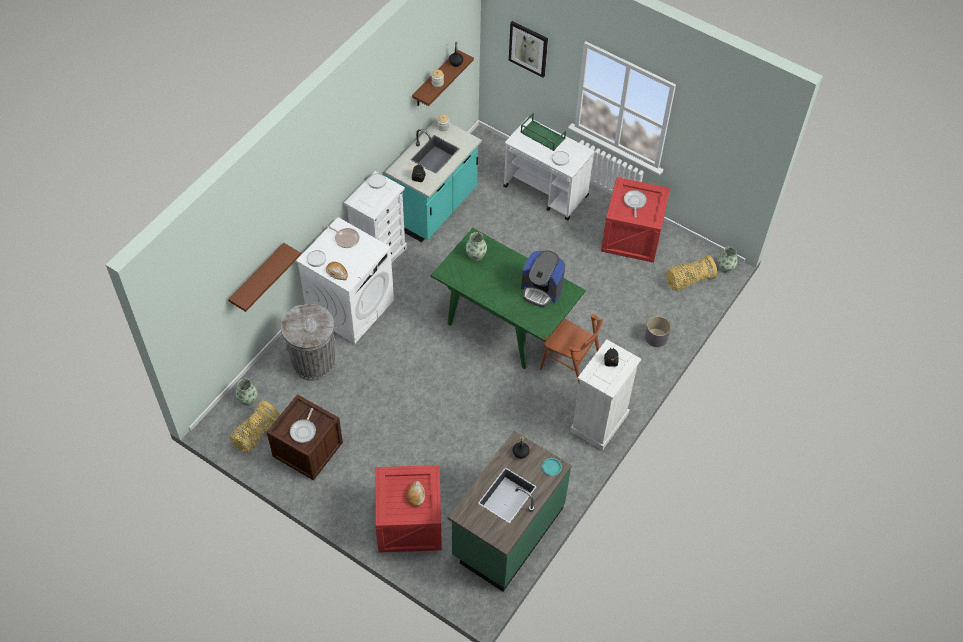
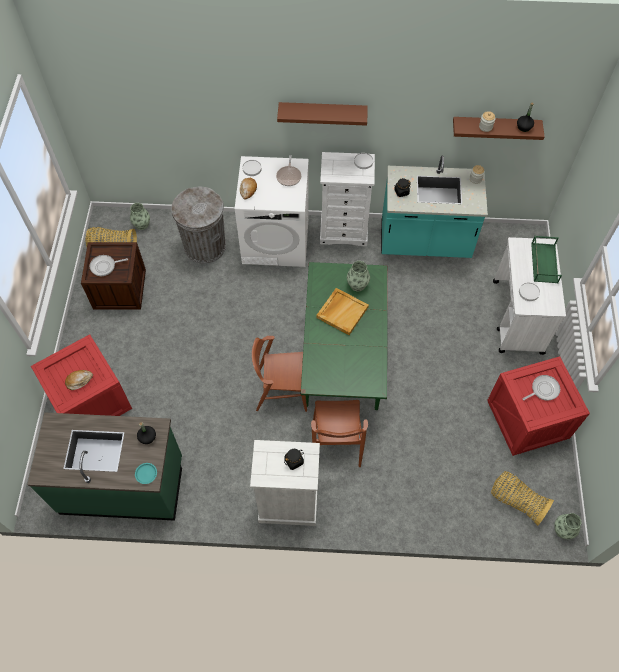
camera: 60 degrees right, 5 degrees up
(257, 277) = (188, 134): brown shelf -> brown shelf (322, 113)
(493, 277) = (342, 312): none -> beige tray
(499, 377) = (281, 391): none -> brown chair
(528, 48) = (599, 172): picture -> none
(541, 290) = (357, 359): coffee machine -> none
(656, 337) = (423, 505): grey planter -> none

